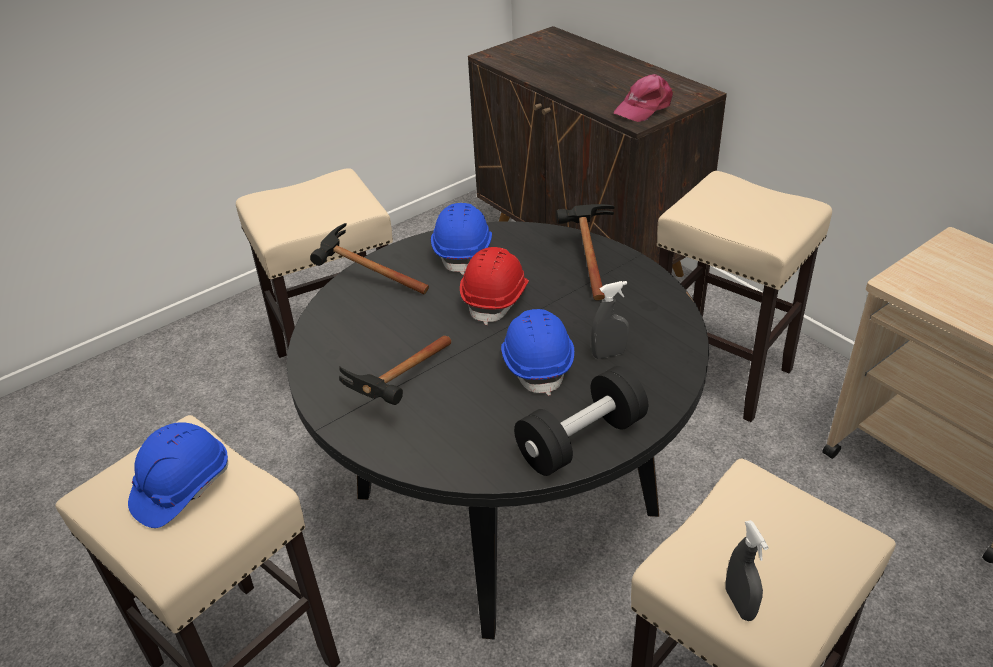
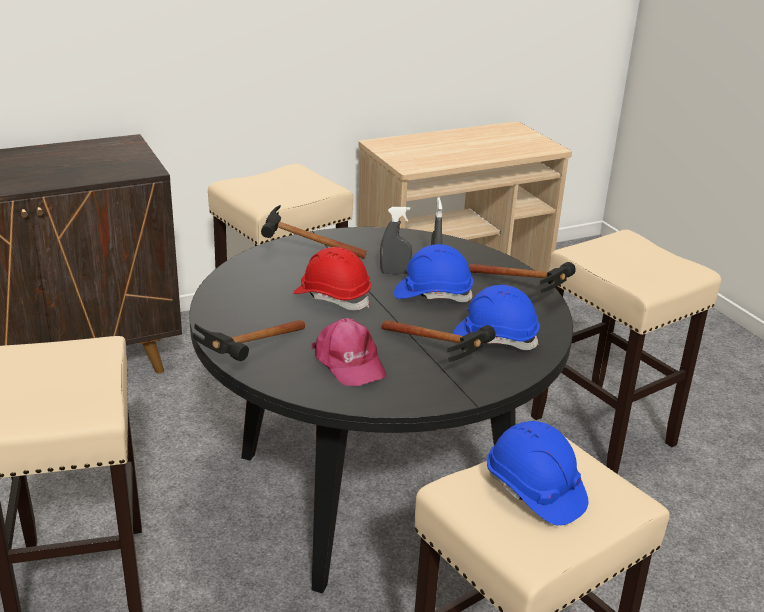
camera: 80 degrees left, 10 degrees down
(463, 251) = (244, 301): blue hard hat -> blue hard hat (495, 338)
(581, 440) = (526, 293): black dumbbell -> hammer
(644, 107) = (126, 163): pink cap -> pink cap (349, 362)
(739, 604) = (672, 275): grey spray bottle -> grey spray bottle (395, 273)

